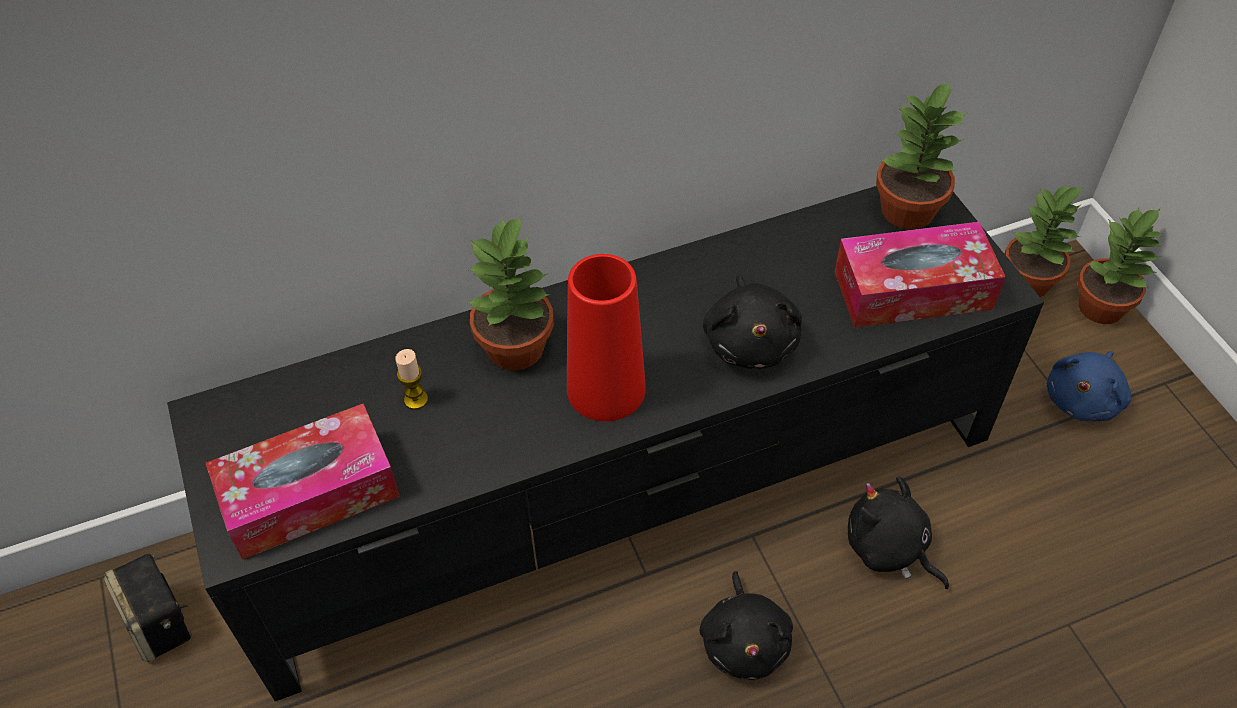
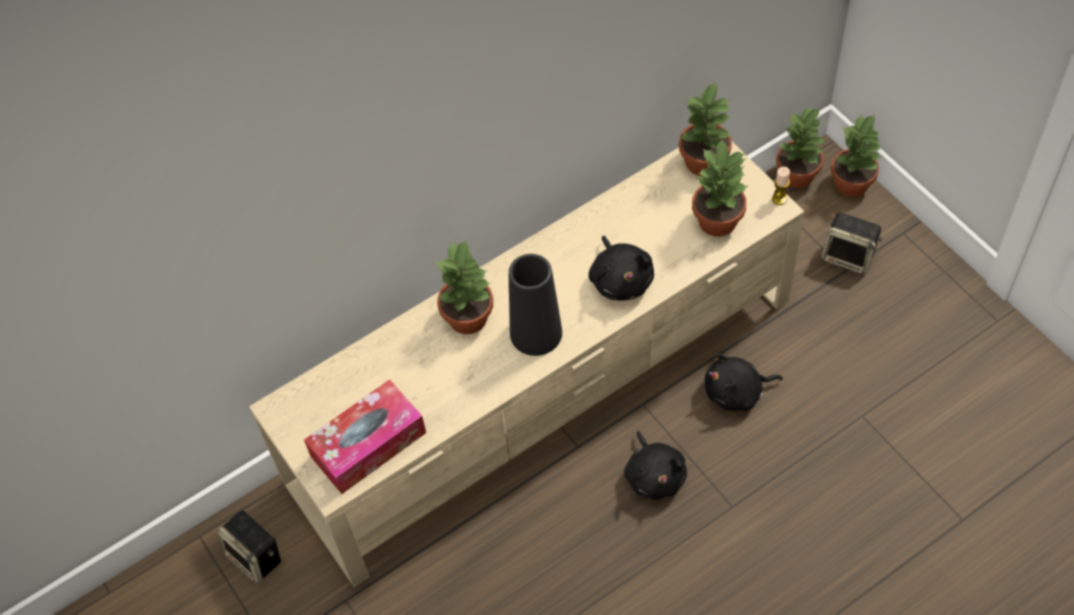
camera: 10 degrees left, 5 degrees up
(416, 400) = (414, 368): candle -> candle (779, 199)
(606, 389) = (536, 333): red vase -> black vase
(624, 485) = (546, 389): black tv stand -> beige tv stand
(889, 549) = (736, 392): black plush toy -> black plush toy turned 45 degrees counterclockwise
(912, 290) = (718, 221): tissue box -> potted plant
(1083, 399) = (849, 257): blue plush toy -> speaker

